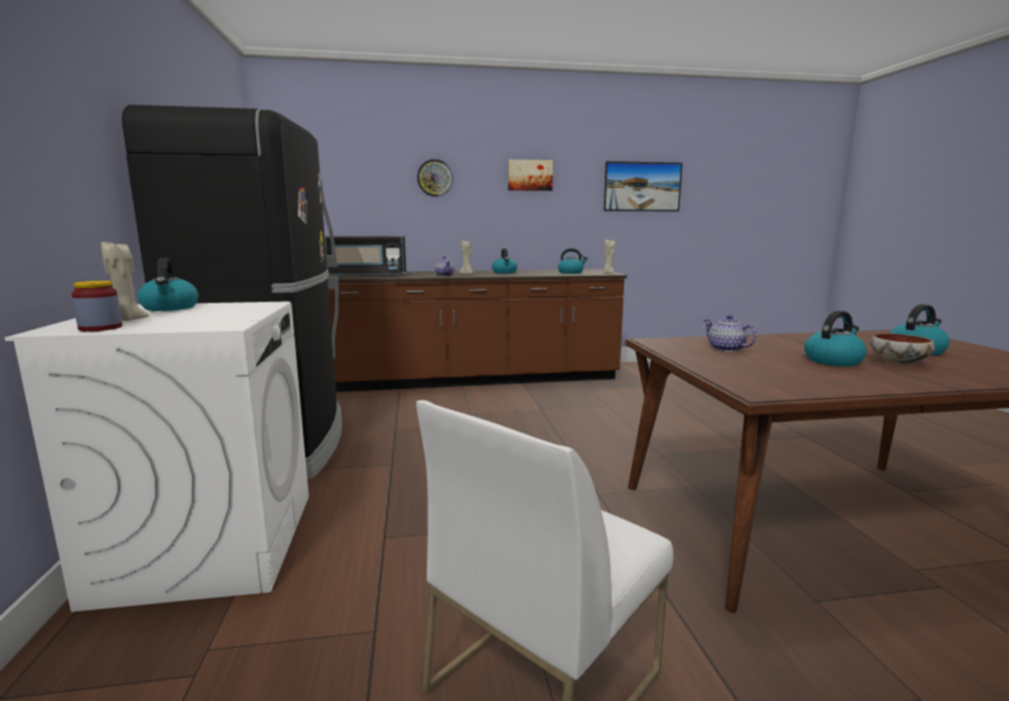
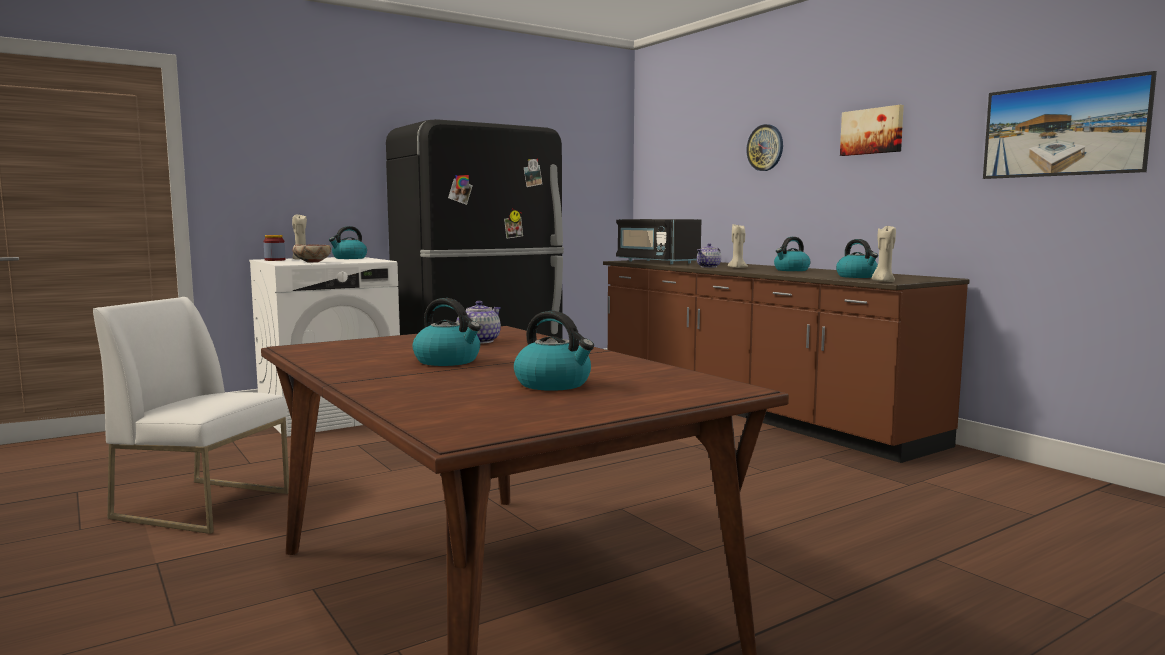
camera: 65 degrees right, 5 degrees down
(899, 363) = (460, 376): bowl -> bowl (311, 262)

